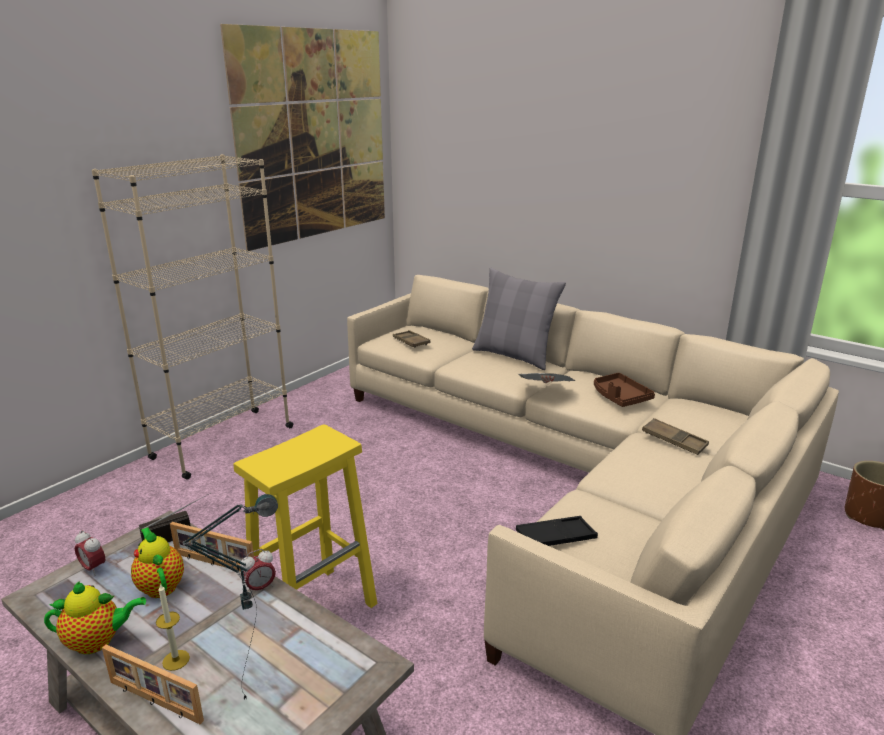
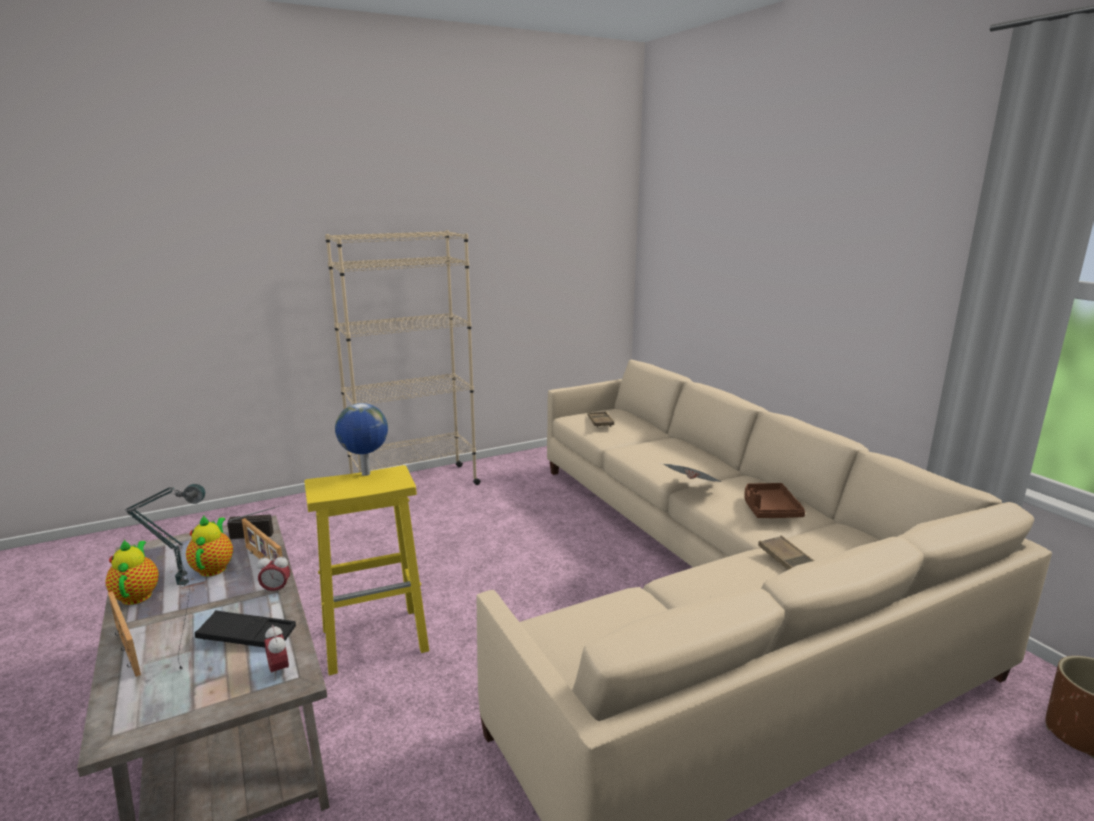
camera: 25 degrees right, 5 degrees down
(93, 568) = (186, 543): alarm clock -> alarm clock (279, 670)
(98, 641) = (137, 594): teapot -> teapot turned 120 degrees counterclockwise
(176, 660) = (168, 624): candle -> none
(294, 442) = (365, 474): none -> globe
(314, 136) = (548, 220): picture -> none
(514, 356) = (691, 450): grey pillow -> none
(556, 537) = (565, 623): black tray -> black tray (247, 636)

